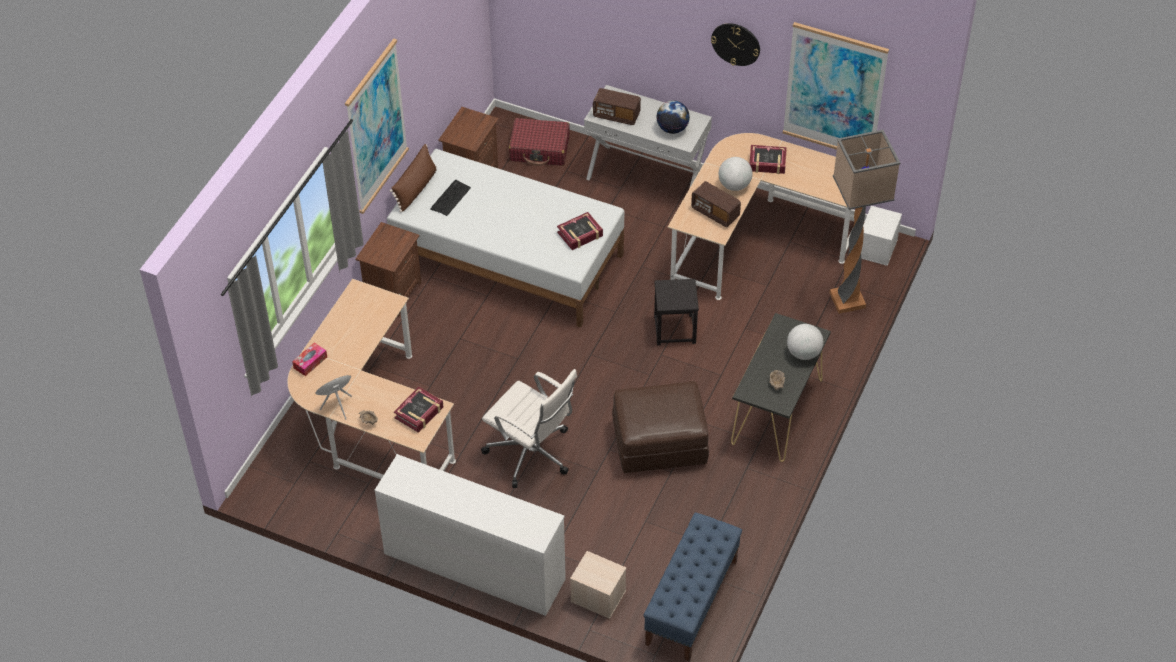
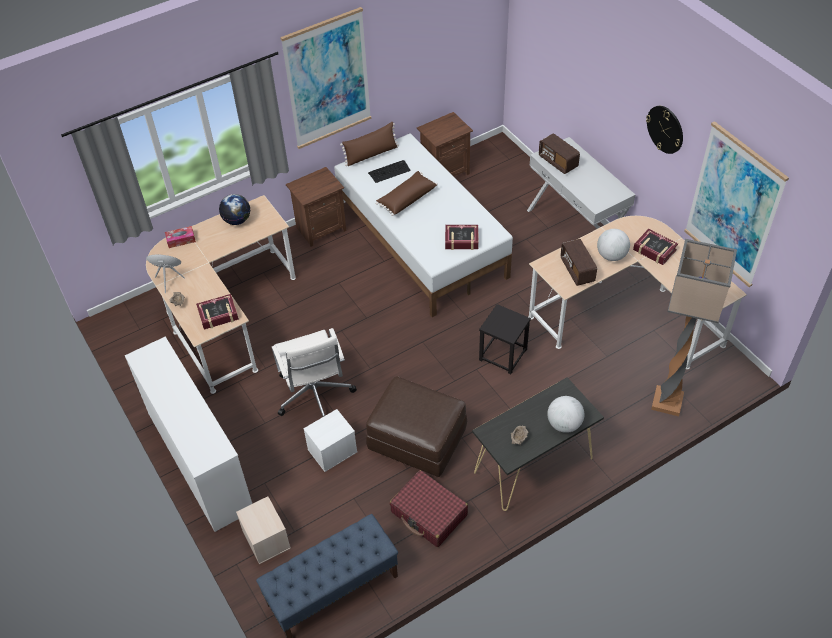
camera: 35 degrees right, 0 degrees up
(492, 218) = (406, 198): none -> brown pillow
(540, 149) = (510, 174): red suitcase -> red suitcase (429, 514)
(672, 128) = (595, 190): globe -> globe (237, 220)
(877, 248) = (727, 371): white storage box -> white storage box (332, 451)

